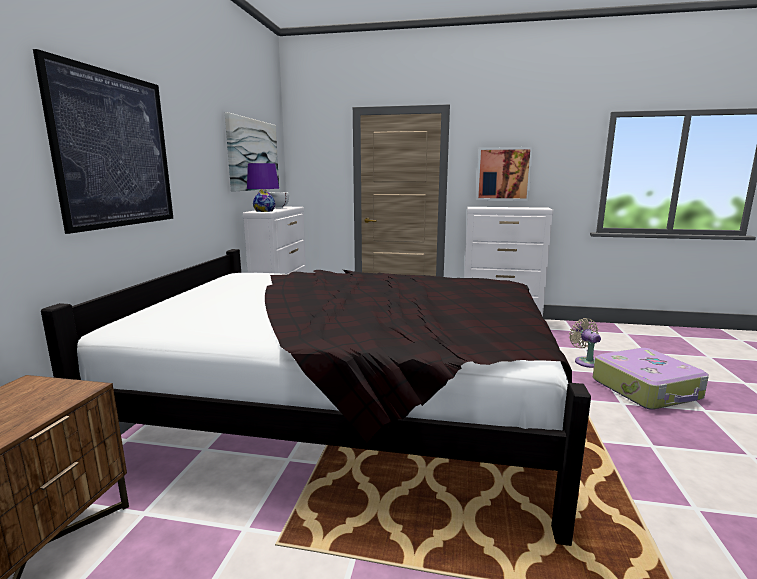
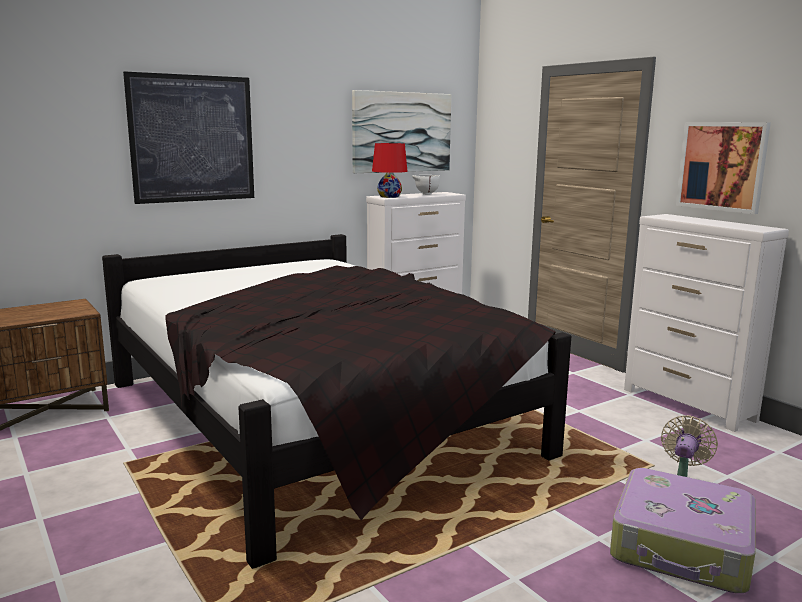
camera: 45 degrees right, 0 degrees up
(264, 211) = (389, 196): purple table lamp -> red table lamp

